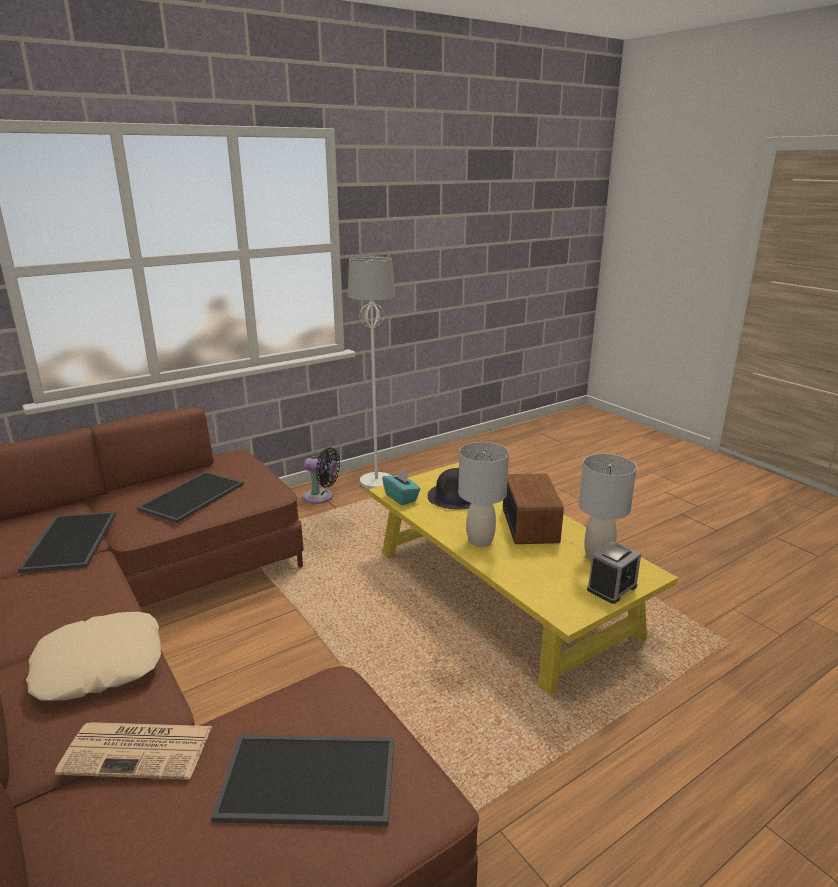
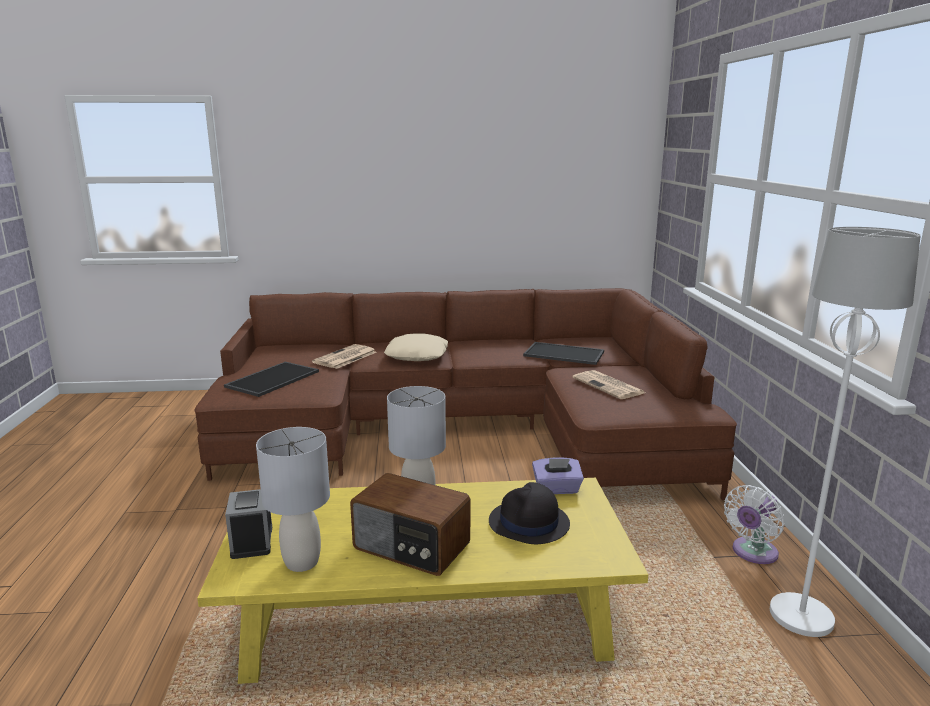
camera: 120 degrees right, 5 degrees down
(192, 496) = (609, 386): tray -> newspaper
(321, 497) = (752, 553): black fan -> white fan
(401, 497) = (557, 489): turquoise tissue box -> purple tissue box

